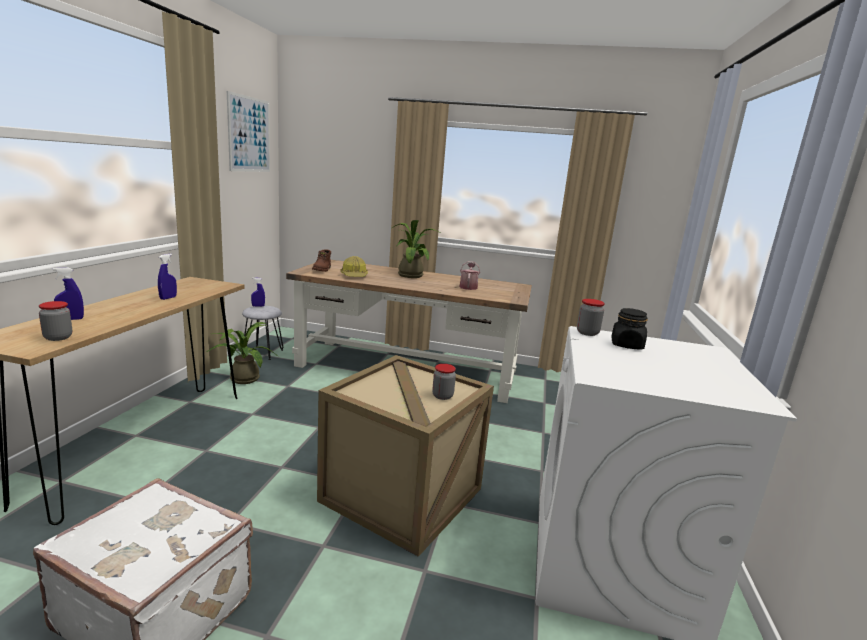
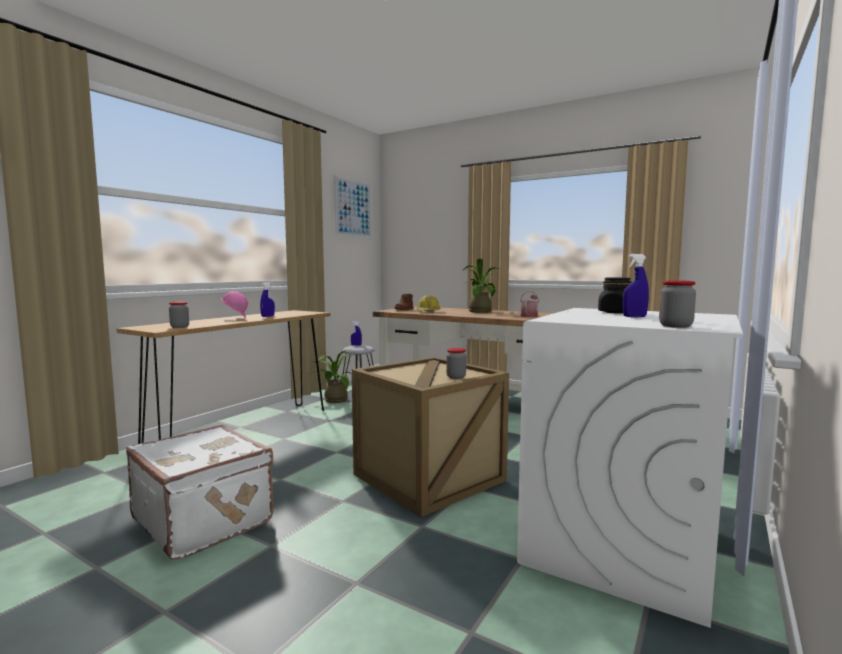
camera: 20 degrees right, 10 degrees down
(71, 319) = (195, 322): blue spray bottle -> blue spray bottle (634, 316)
(123, 303) = (235, 318): none -> pink hard hat
(587, 333) = (584, 309): jar -> jar (675, 326)

